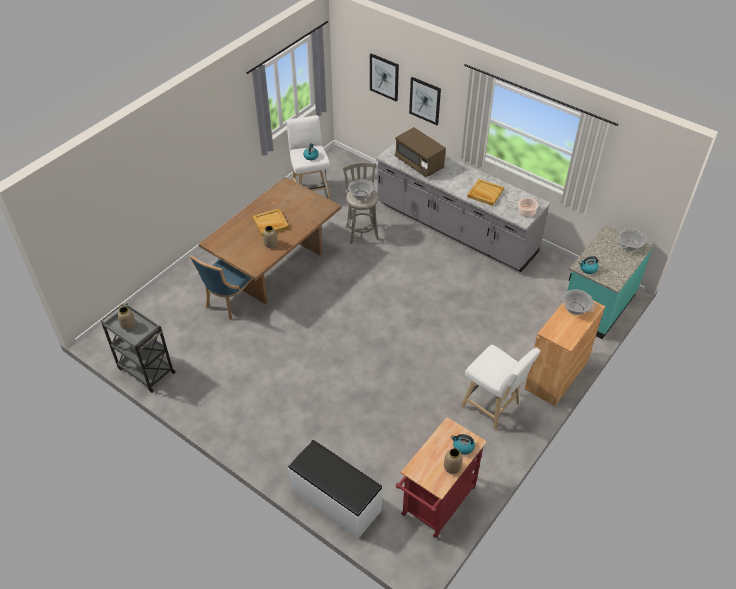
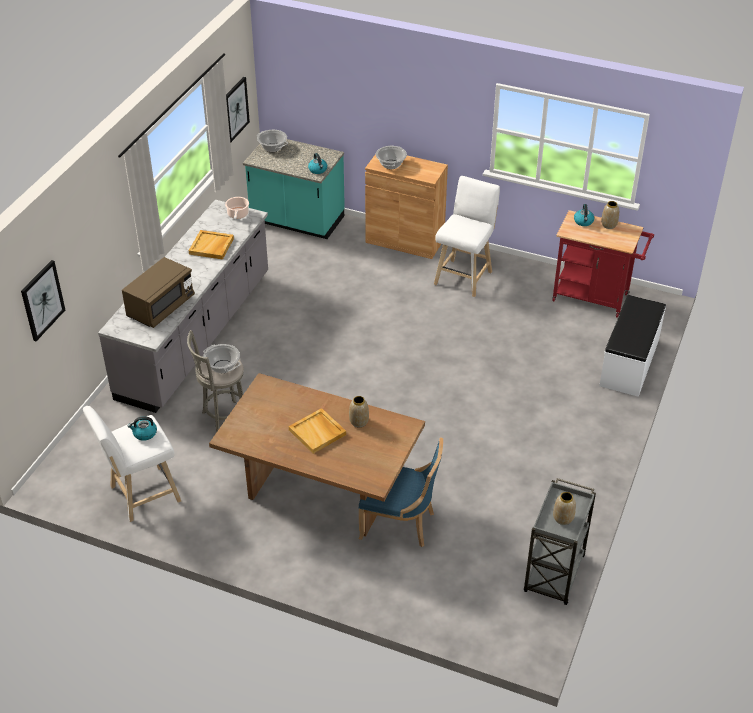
camera: 105 degrees left, 5 degrees down
(425, 100) = (86, 264): picture -> picture (235, 109)

